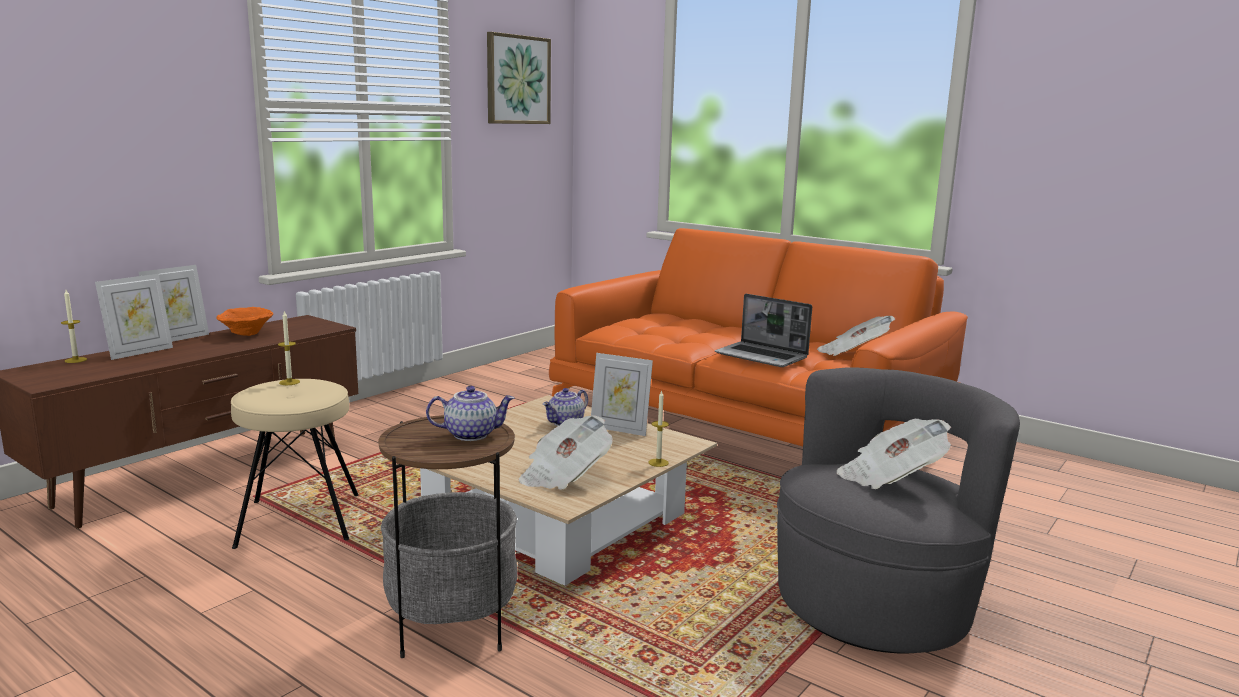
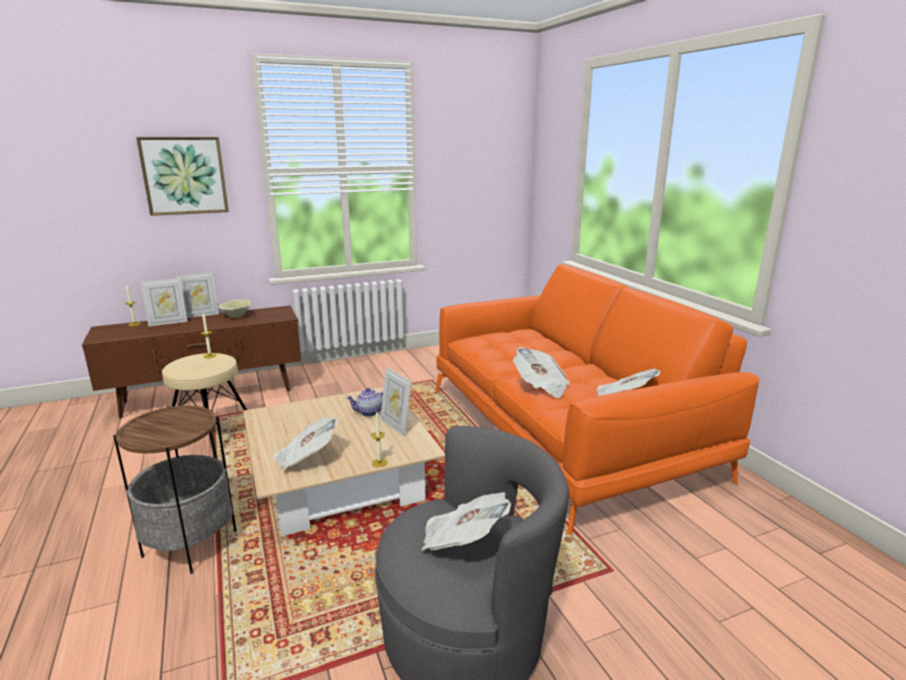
camera: 30 degrees right, 5 degrees up
(246, 334) = (236, 316): orange bowl -> beige bowl
(471, 434) = (181, 427): teapot -> none
(517, 80) = (477, 143): picture -> picture (184, 175)
(762, 356) = (541, 386): laptop -> newspaper

